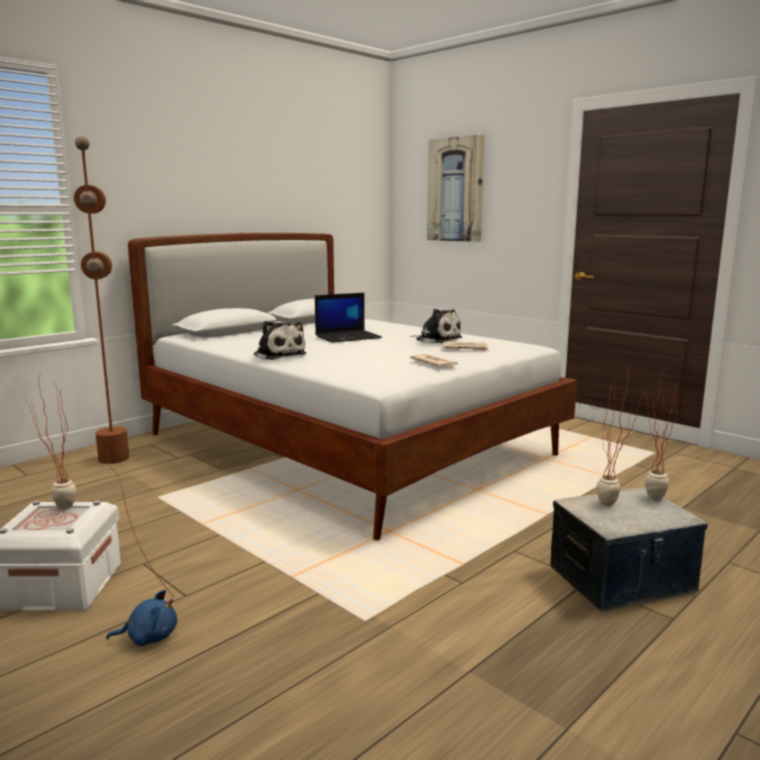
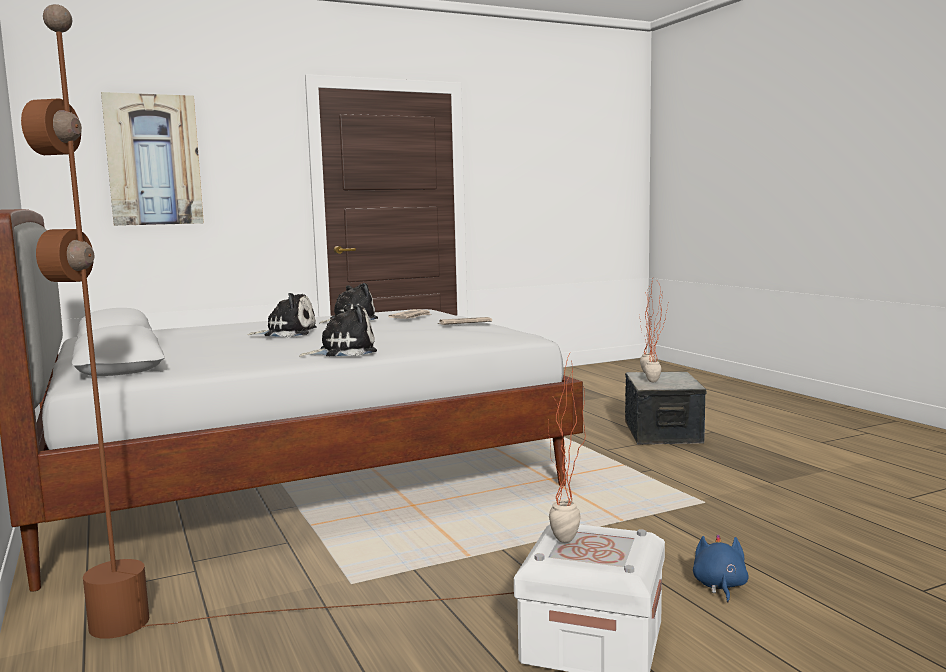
camera: 70 degrees left, 5 degrees down
(348, 337) = (287, 333): laptop -> plush toy

